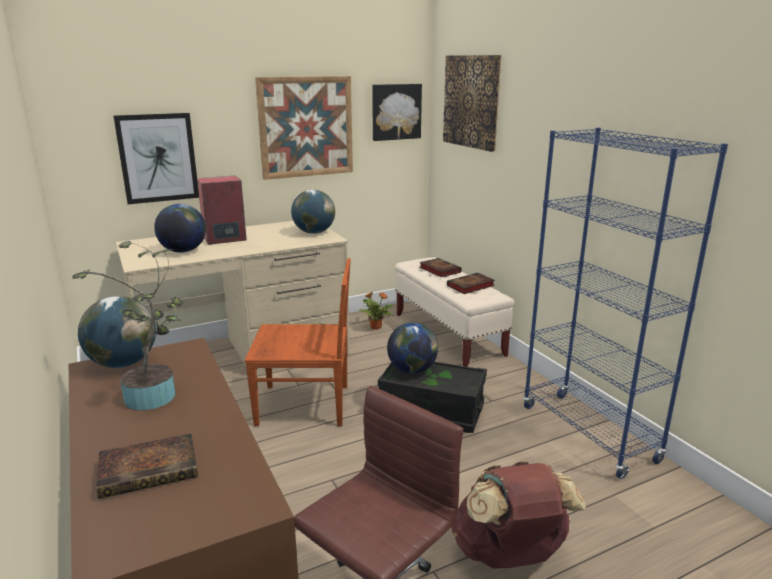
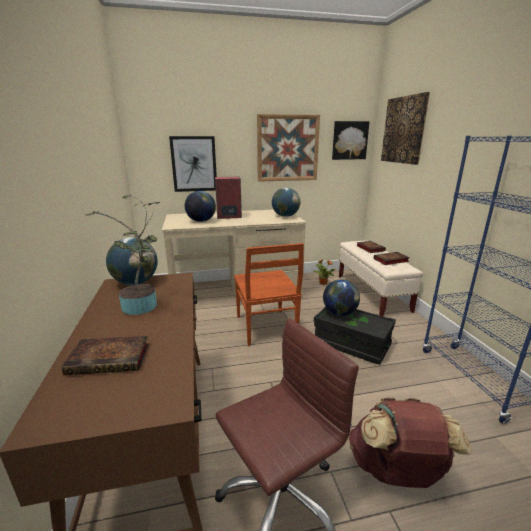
camera: 15 degrees right, 0 degrees up
(306, 405) = (266, 327): brown chair -> brown chair turned 60 degrees clockwise

